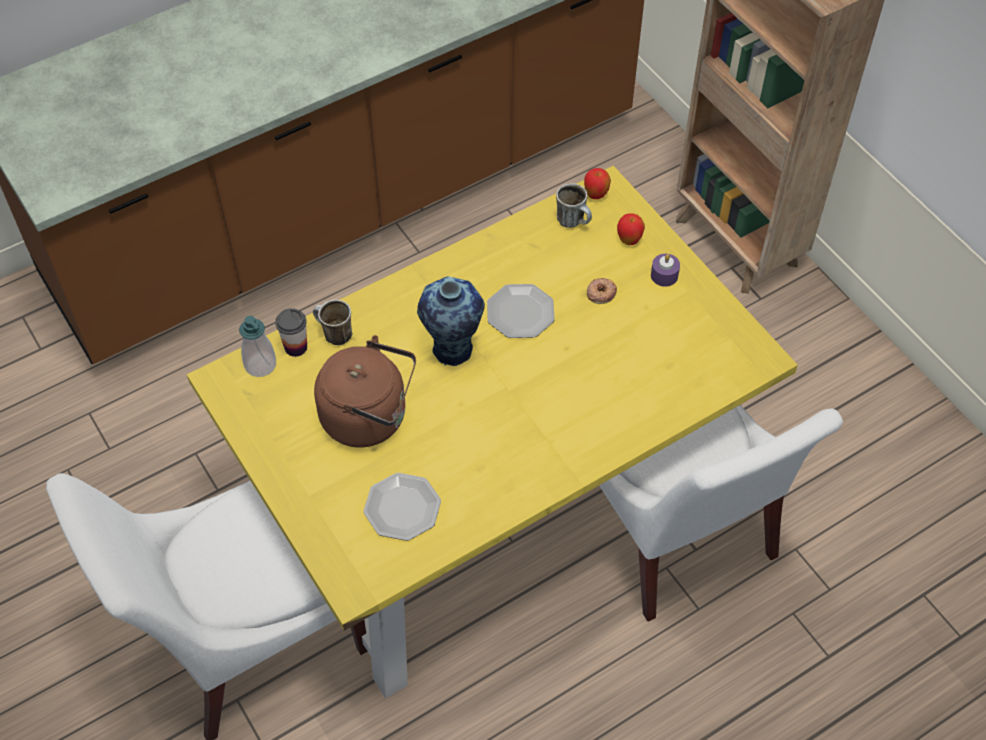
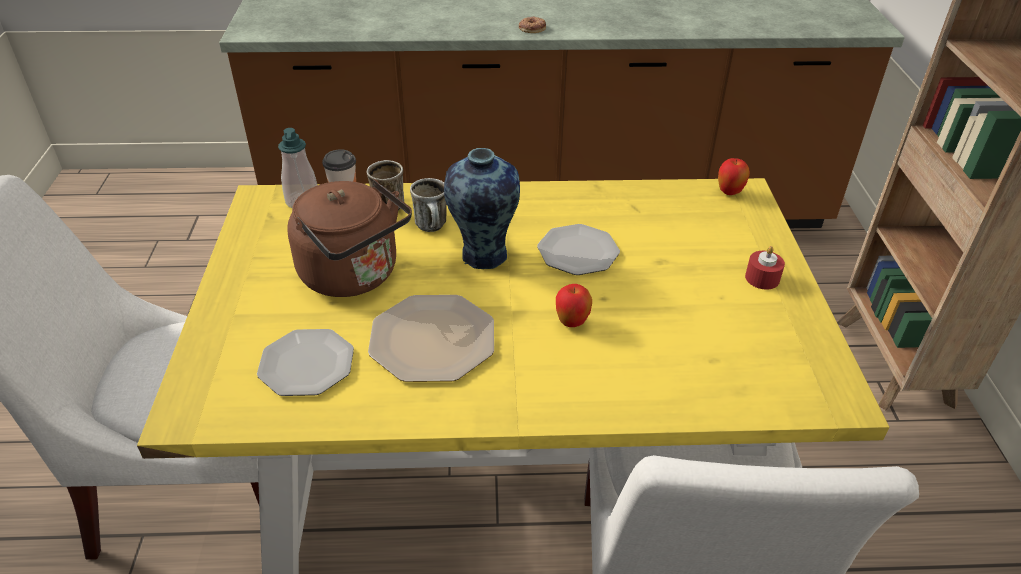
camera: 30 degrees right, 15 degrees down
(474, 443) = (433, 340): none -> plate
(574, 221) = (691, 204): mug -> mug (433, 228)
(601, 293) = (678, 267): donut -> donut (532, 28)
(629, 240) = (741, 237): apple -> apple (572, 323)
(664, 275) = (762, 278): purple candle -> red candle

